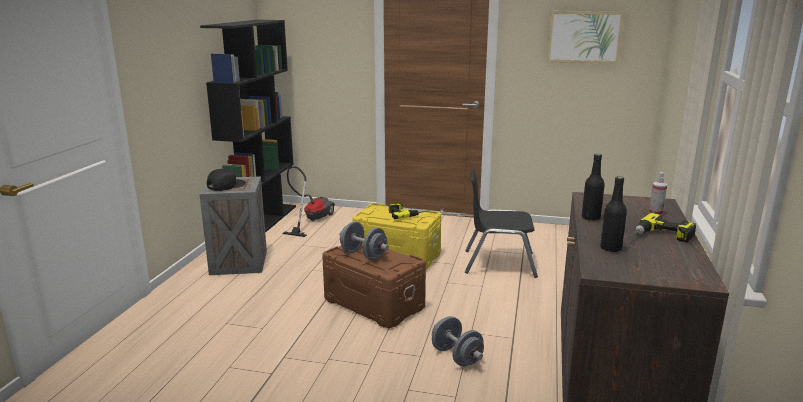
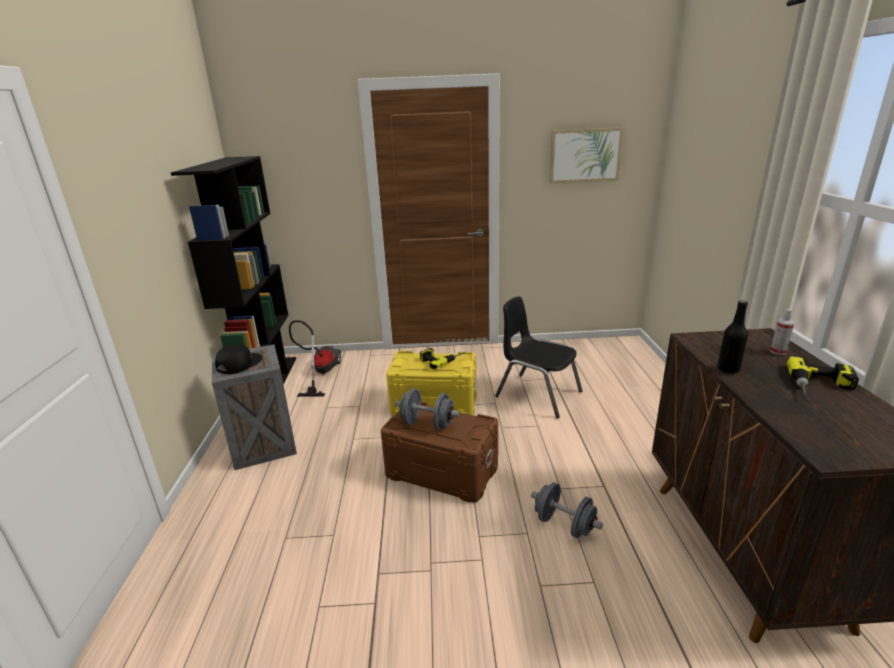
camera: 15 degrees left, 5 degrees up
(499, 263) = (538, 394): black chair -> black chair turned 45 degrees clockwise
(610, 248) = (797, 414): black bottle -> none

